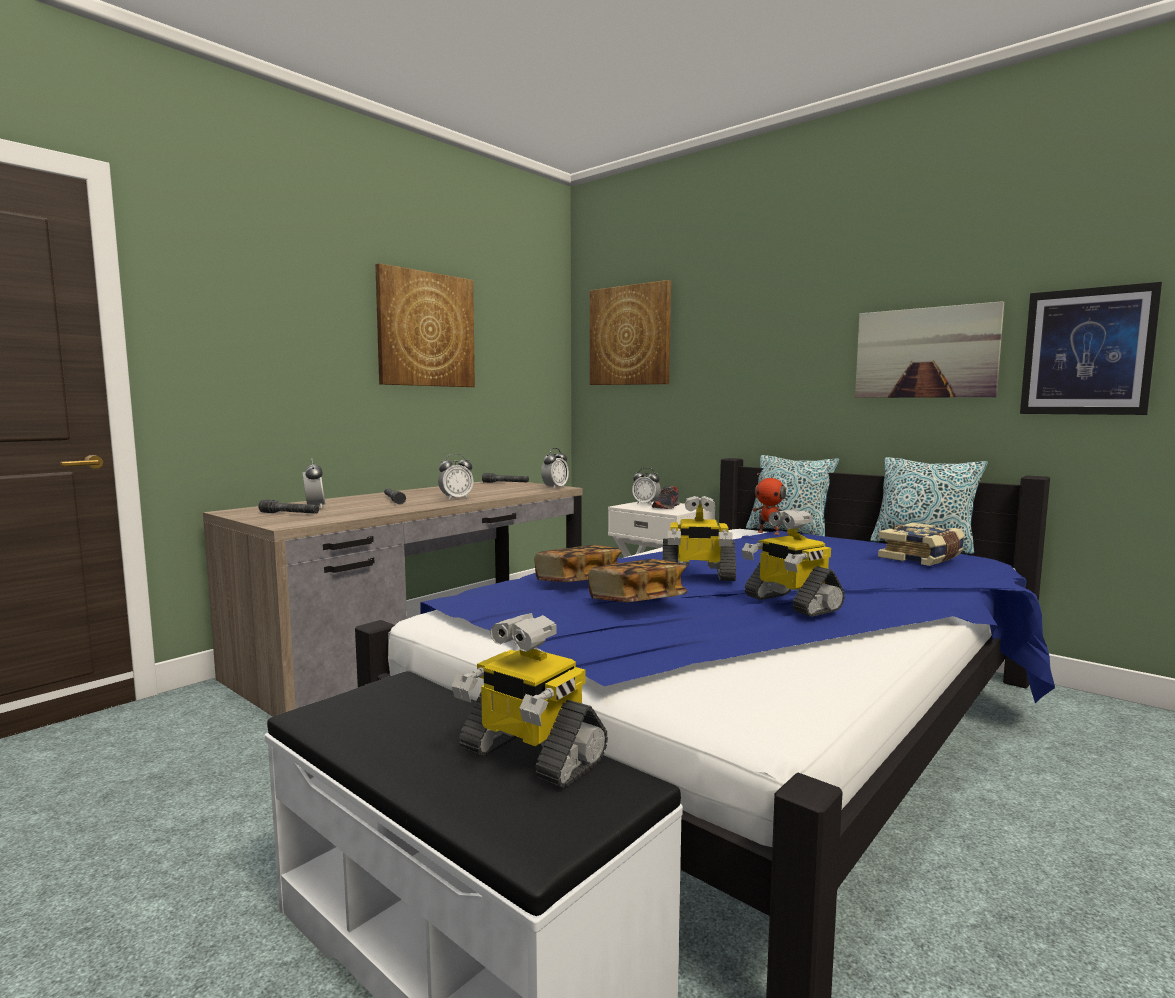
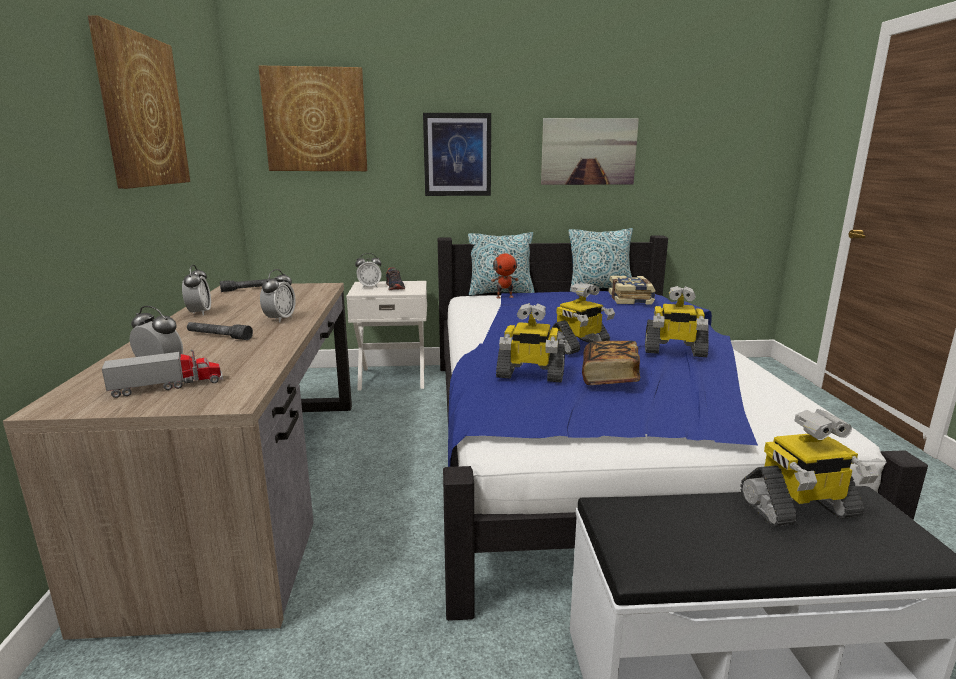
camera: 45 degrees left, 10 degrees up
(290, 514) = (168, 386): grey flashlight -> toy truck
(555, 488) = (322, 287): alarm clock -> alarm clock (199, 313)
(578, 582) = (530, 375): book -> toy robot
(1087, 352) = (681, 155): picture -> picture (457, 155)

